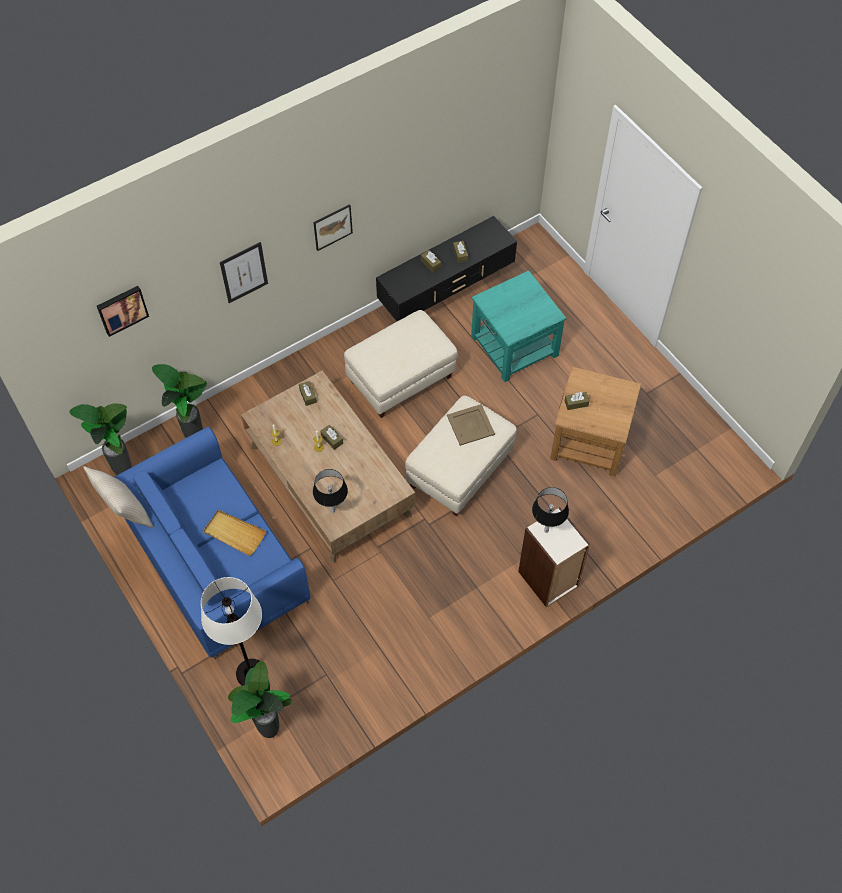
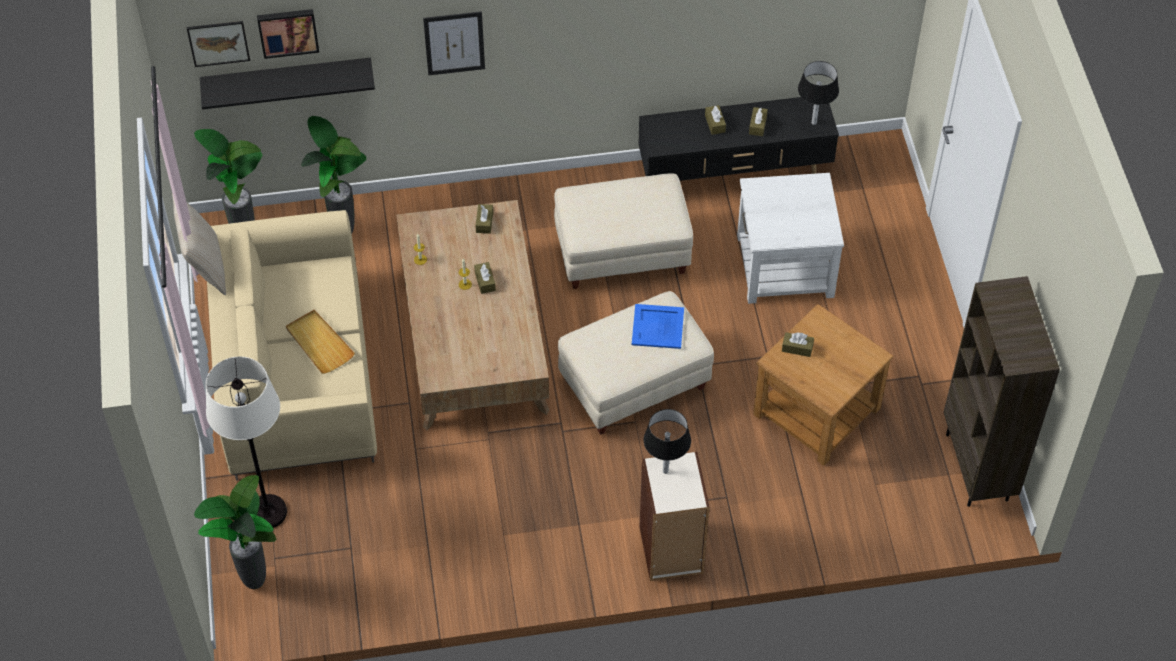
camera: 25 degrees right, 5 degrees down
(127, 345) = (287, 79): none -> black shelf
(215, 560) = (295, 373): blue sofa -> beige sofa
(332, 227) = (584, 27): picture -> picture (218, 43)
(332, 511) = (441, 360): black table lamp -> black table lamp (814, 123)
(470, 424) = (658, 326): beige tray -> blue tray
(514, 346) = (784, 266): turquoise side table -> white side table
(713, 436) = (978, 467): none -> brown bookcase

